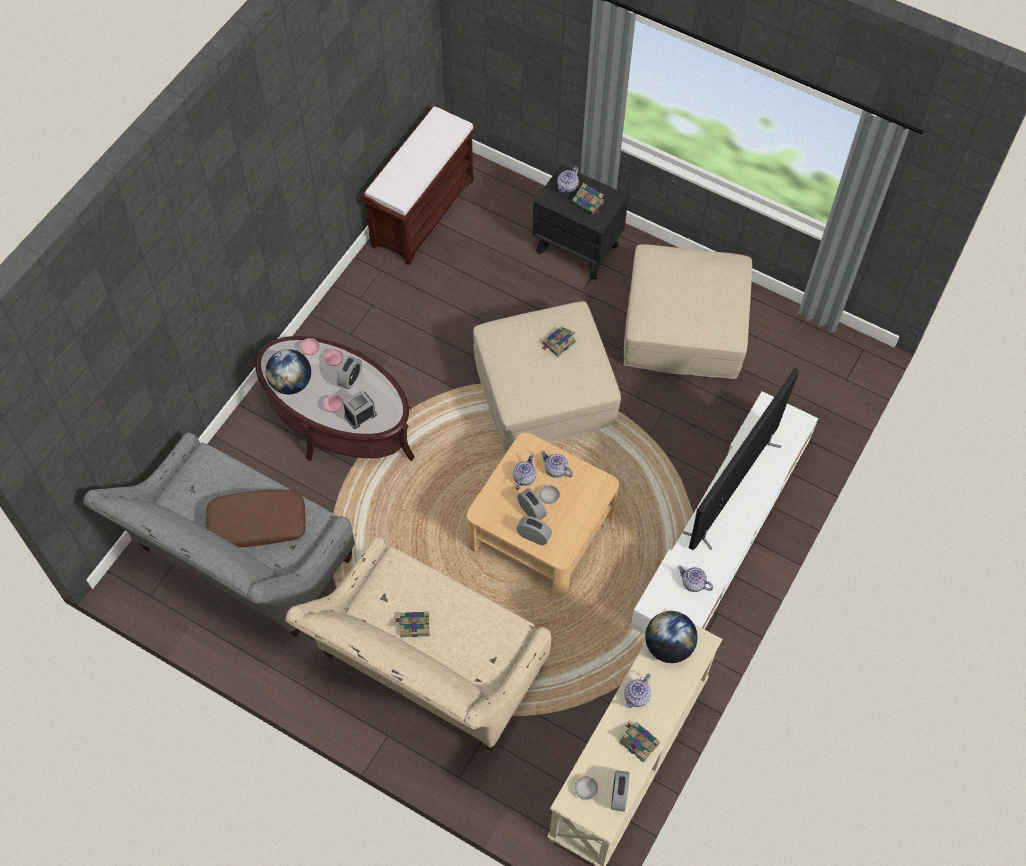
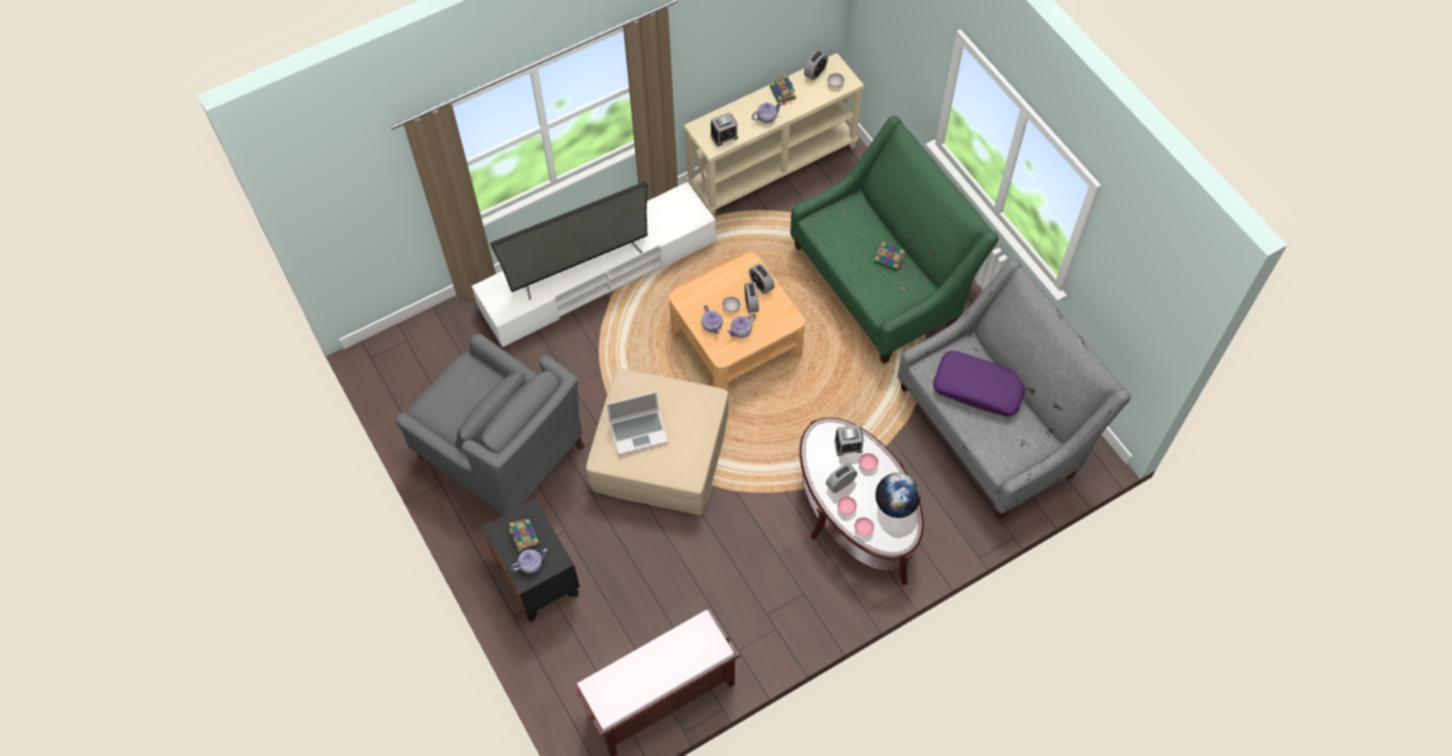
camera: 150 degrees left, 0 degrees up
(257, 524) = (978, 388): brown pillow -> purple pillow
(428, 670) = (881, 281): beige sofa -> green sofa
(558, 343) = (639, 431): book -> laptop
(668, 646) = (724, 136): globe -> alarm clock
(683, 326) = (501, 451): beige ottoman -> grey armchair
(693, 583) = (660, 216): teapot -> none

